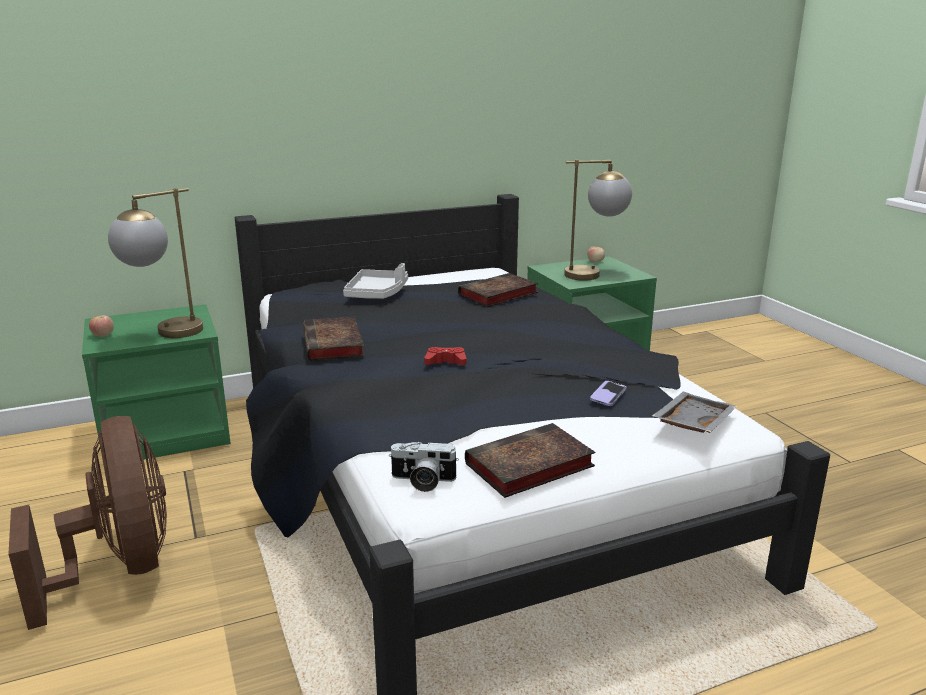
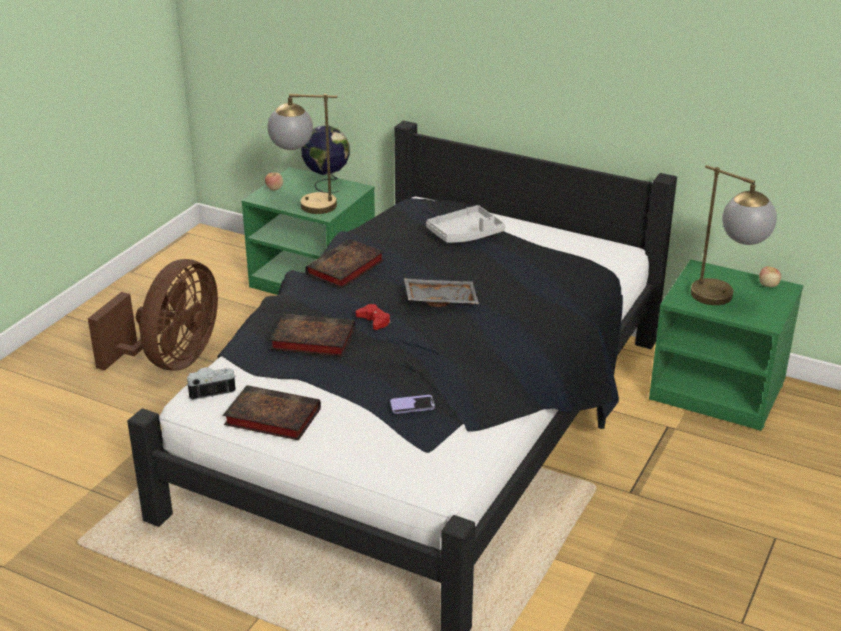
camera: 50 degrees right, 10 degrees up
(155, 316) = (326, 184): none -> globe
(422, 481) = (211, 390): camera -> camera turned 105 degrees clockwise
(497, 295) = (547, 280): book -> book (310, 340)
(692, 423) = (413, 457): grey tray -> grey tray (440, 299)

